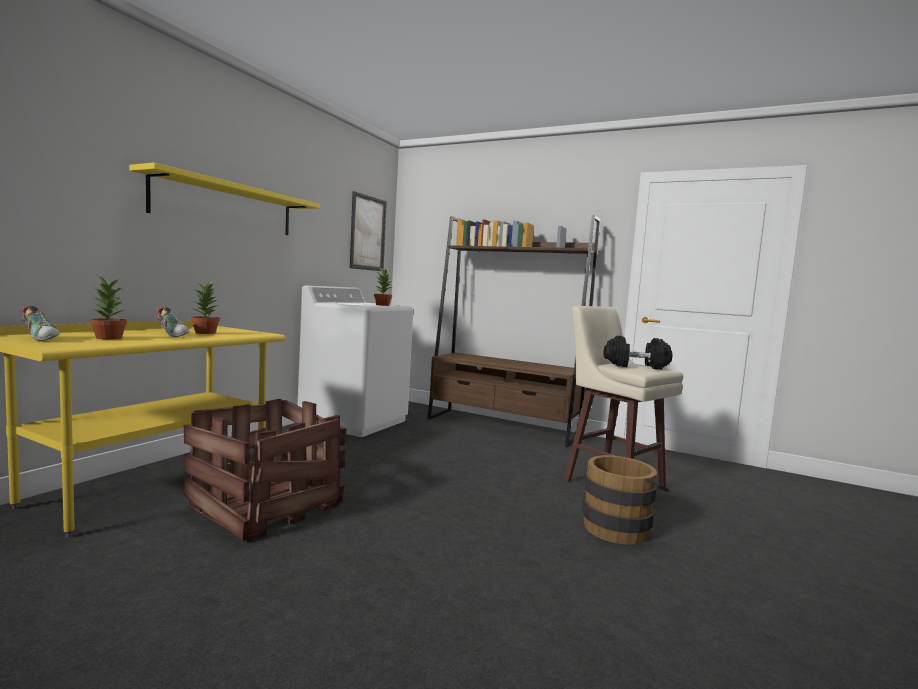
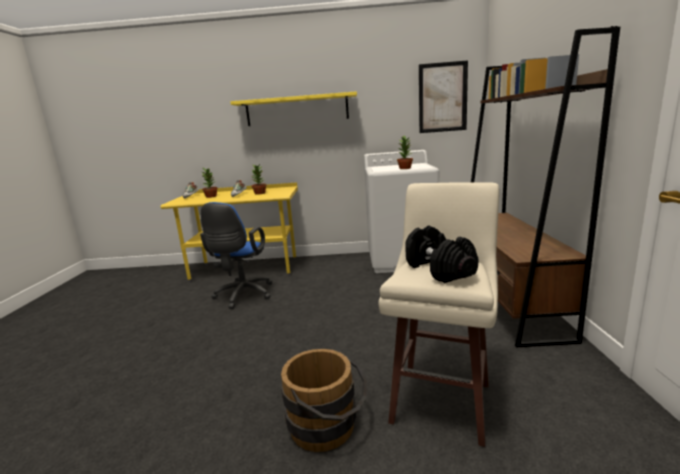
camera: 65 degrees right, 10 degrees up
(264, 507) = (242, 296): crate -> blue office chair

